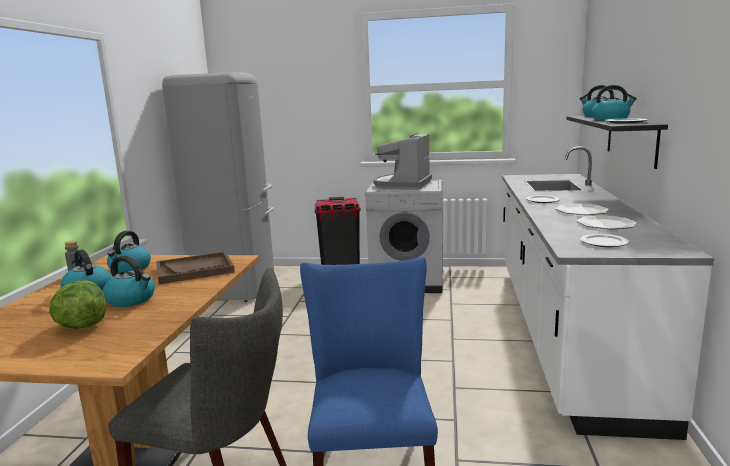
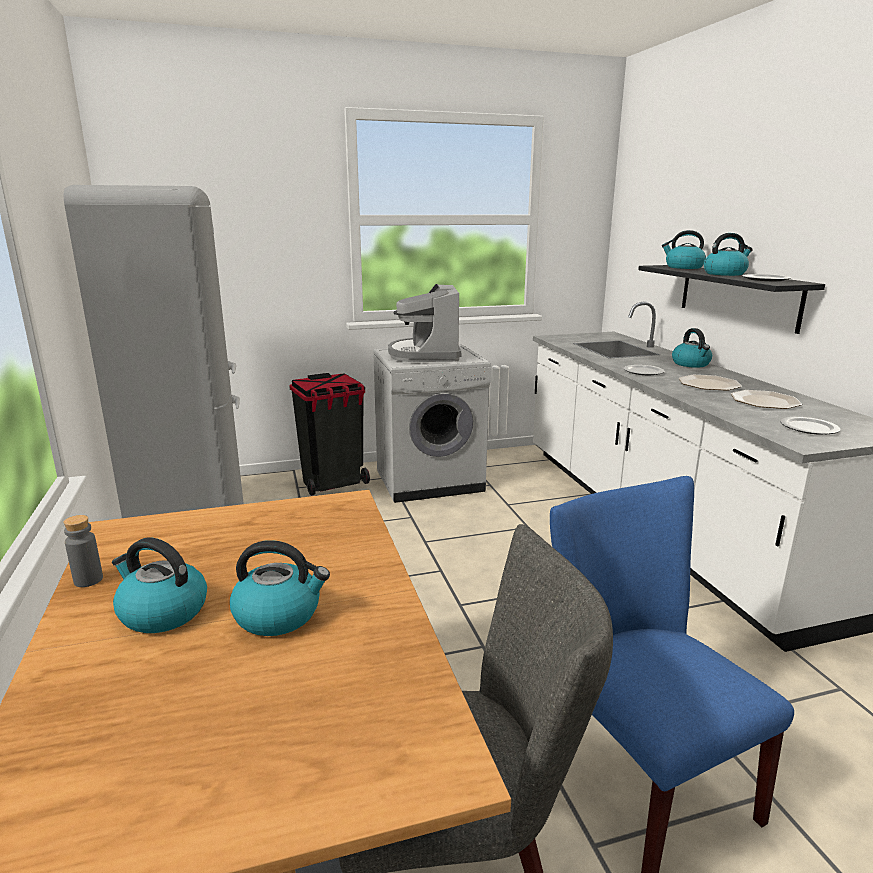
camera: 25 degrees left, 5 degrees up
(82, 326) = (263, 696): lettuce -> none
(130, 268) = (178, 547): kettle -> kettle (691, 364)
(195, 270) = (305, 532): brown tray -> none

